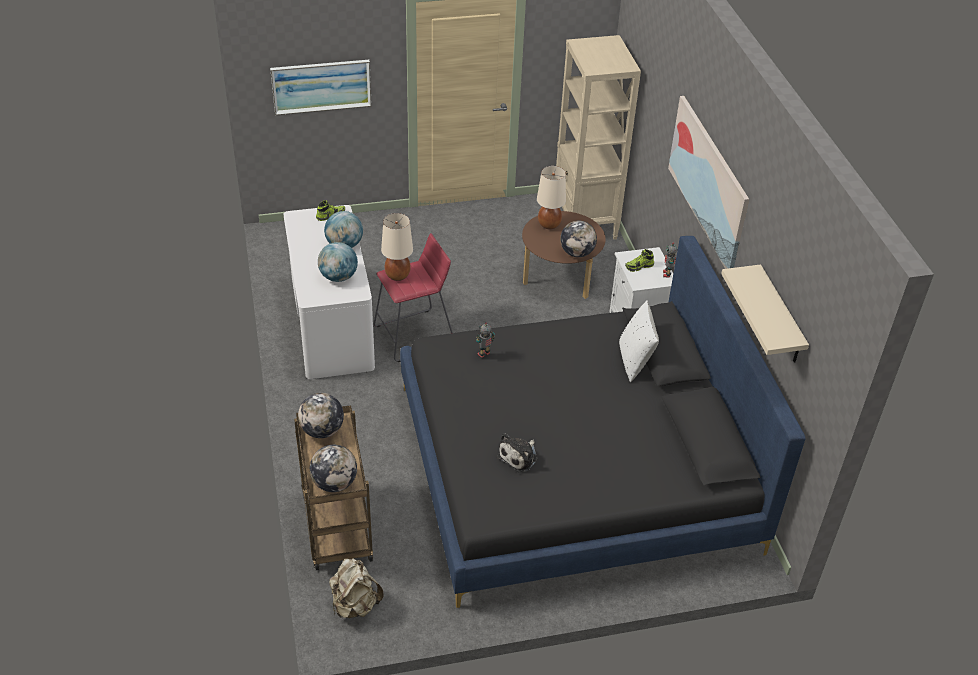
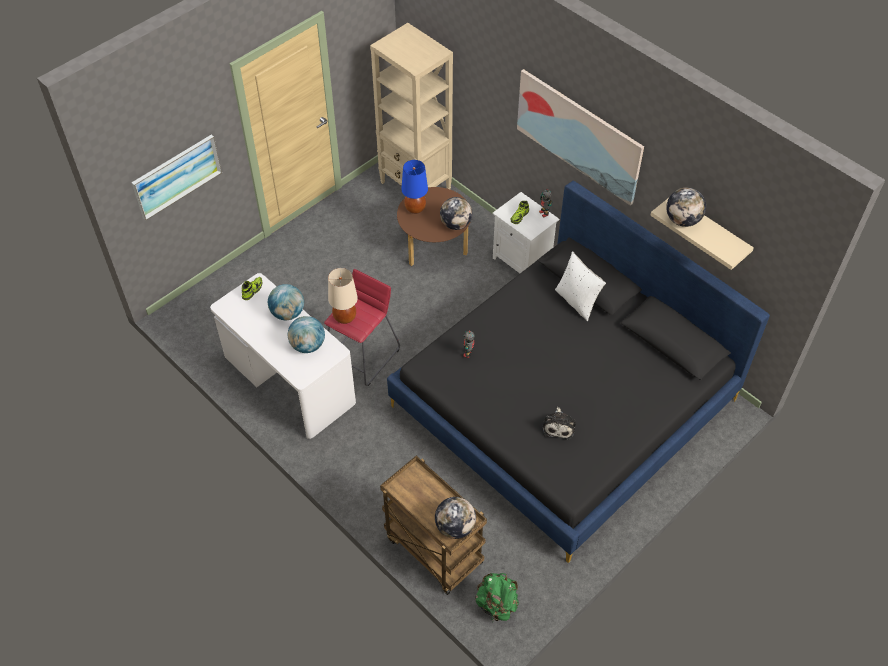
camera: 30 degrees left, 10 degrees up
(322, 430) = (409, 488): globe -> globe (682, 220)
(354, 605) = (497, 604): beige backpack -> green backpack
(549, 225) = (415, 208): beige table lamp -> blue table lamp

